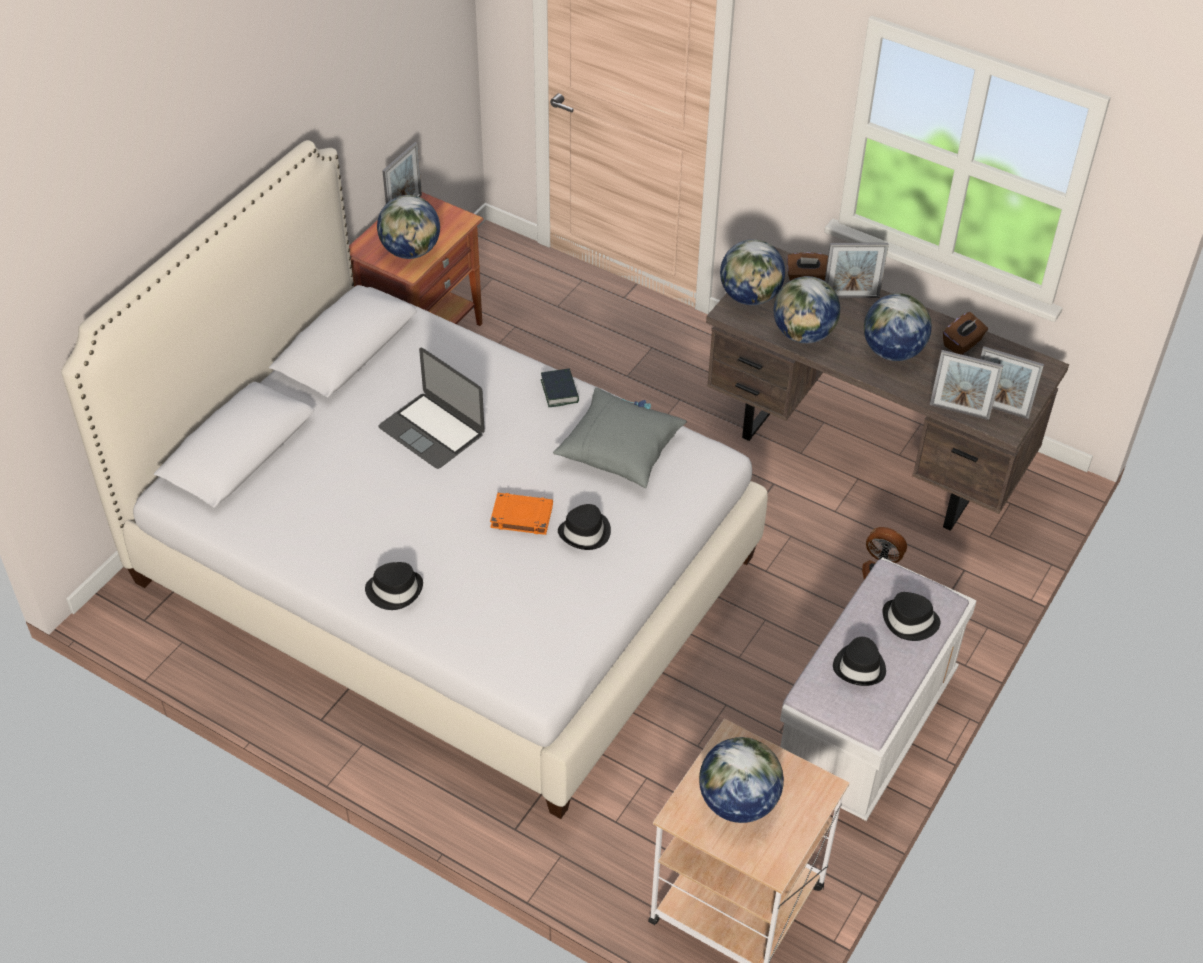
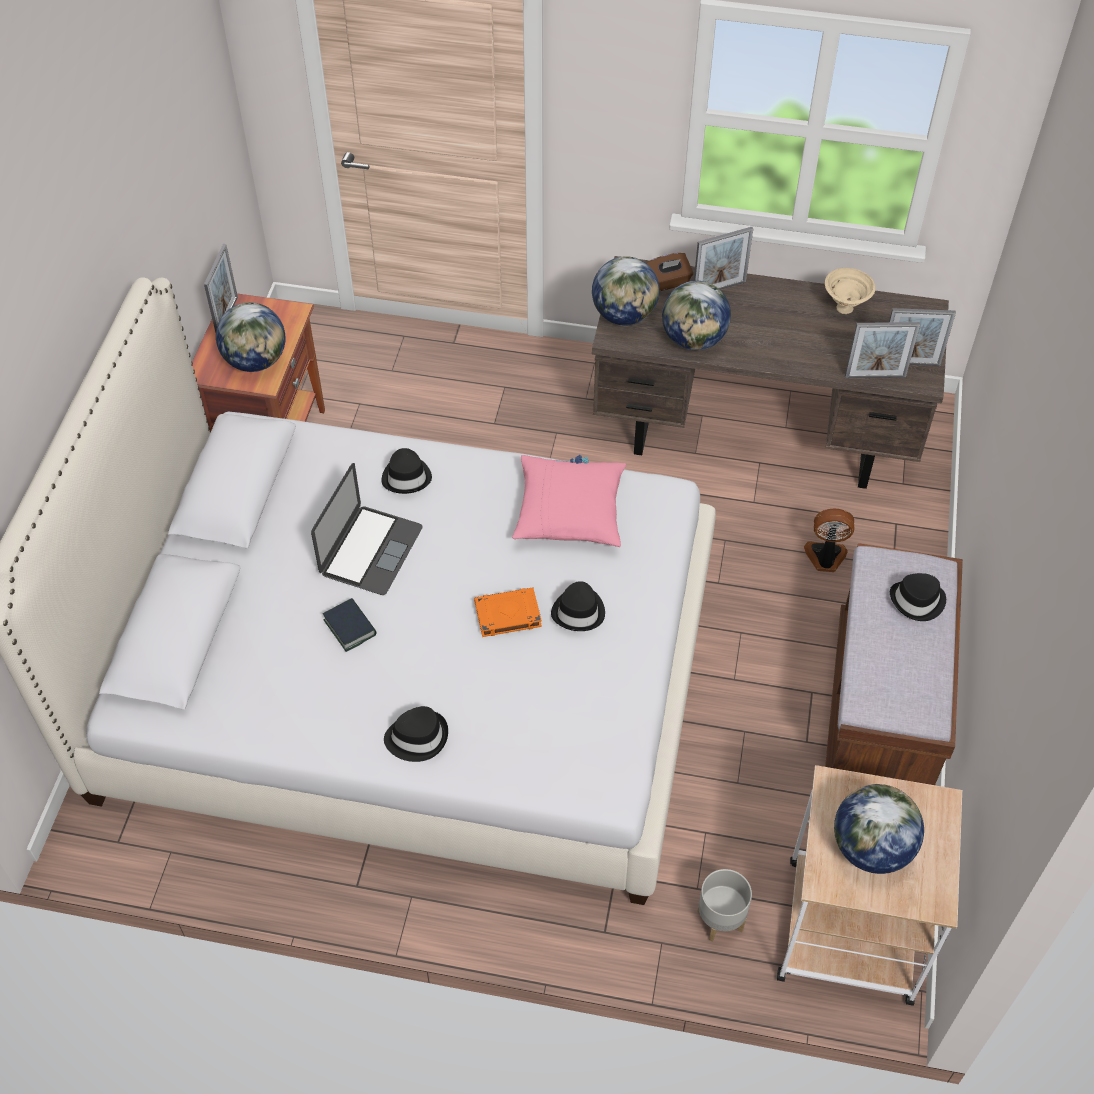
camera: 20 degrees left, 5 degrees up
(432, 430) = (371, 550): laptop -> laptop turned 90 degrees counterclockwise
(559, 391) = (480, 468): book -> book (350, 627)
(620, 450) = (570, 513): grey pillow -> pink pillow
(624, 855) = (721, 920): none -> grey planter
(860, 666) = (895, 662): black hat -> black hat (407, 477)
(865, 727) = (881, 709): white bench -> brown bench
(892, 351) = (784, 333): globe -> none
(962, 344) = (844, 307): brown tissue box -> beige bowl

